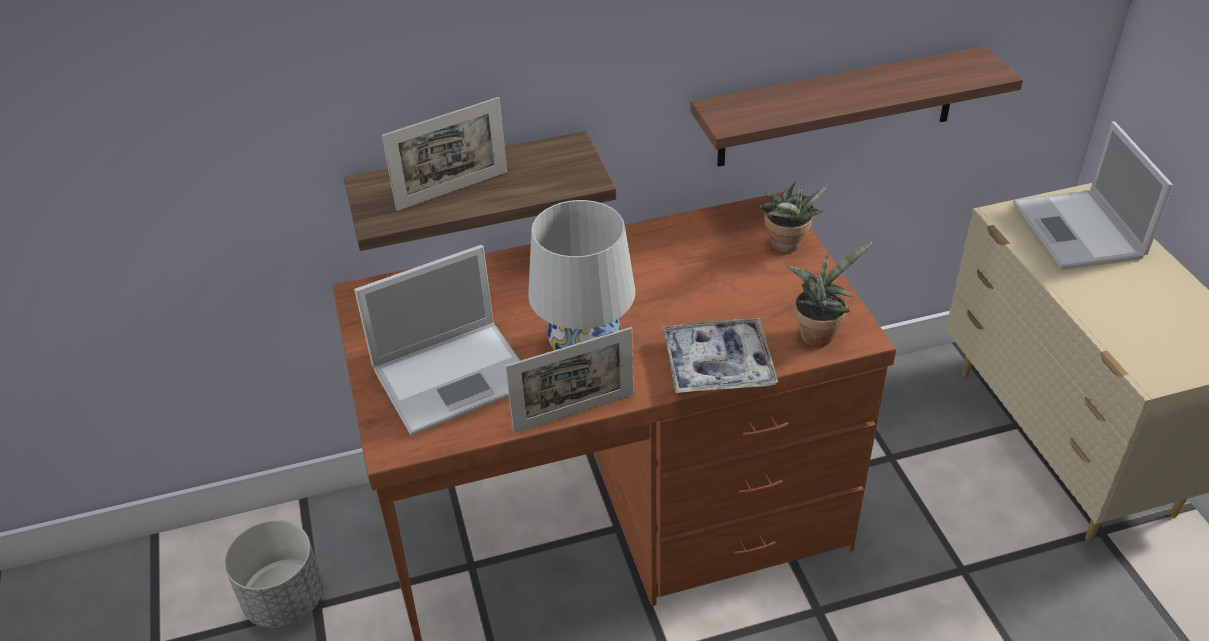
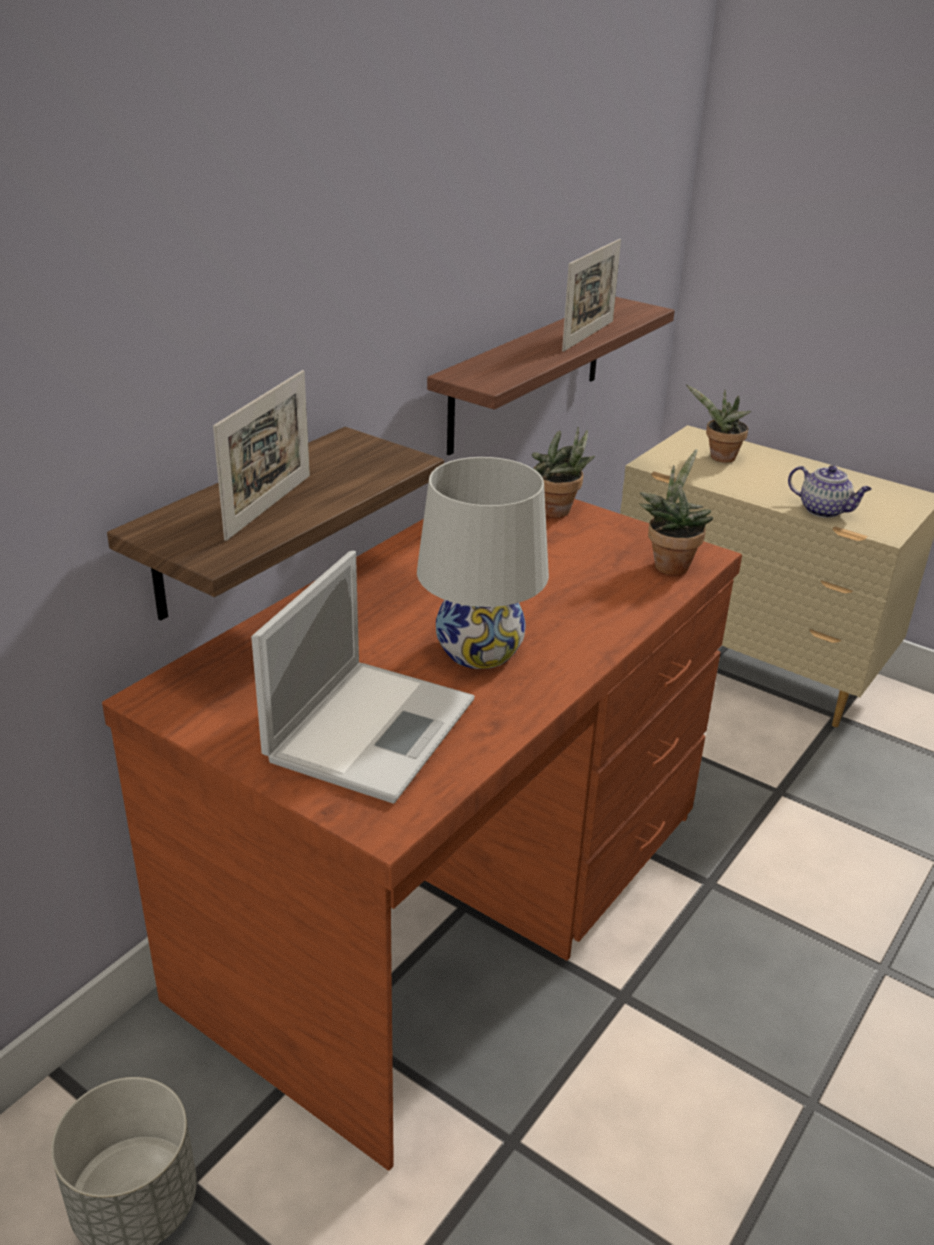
camera: 40 degrees left, 10 degrees down
(574, 413) = (542, 708): picture frame -> picture frame (588, 336)
(718, 365) = (620, 617): tray -> none
(1079, 232) = (719, 458): laptop -> potted plant
(1117, 329) = (824, 510): none -> teapot

